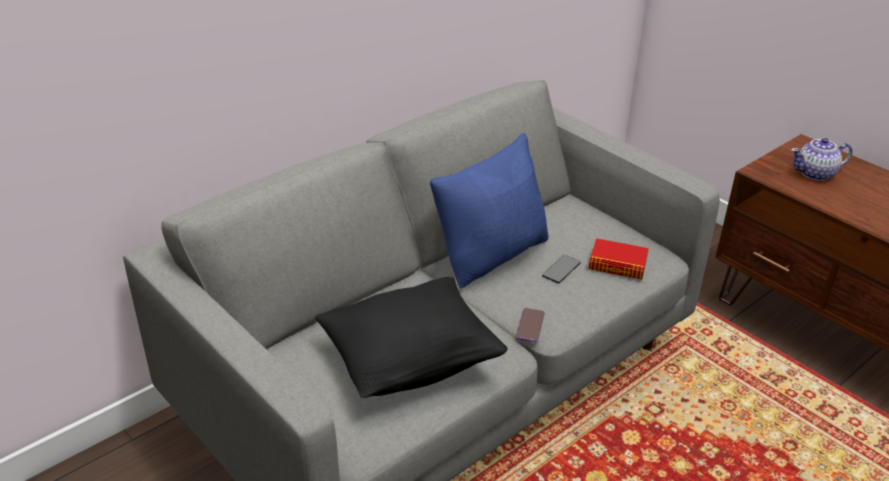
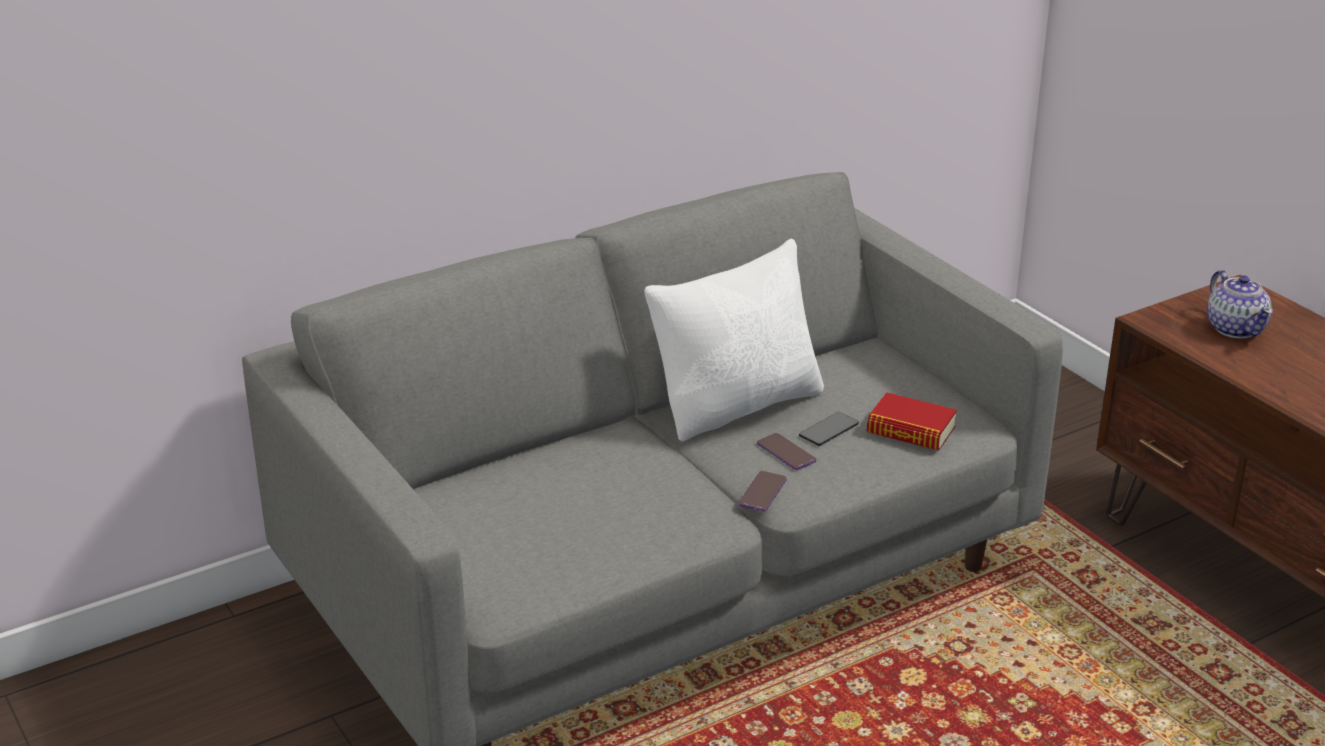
camera: 10 degrees right, 5 degrees down
(411, 362) = (591, 520): black pillow -> none
(492, 255) = (738, 405): blue pillow -> white pillow
(537, 291) = (786, 452): none -> phone
(816, 174) = (1235, 328): teapot -> teapot turned 105 degrees counterclockwise

